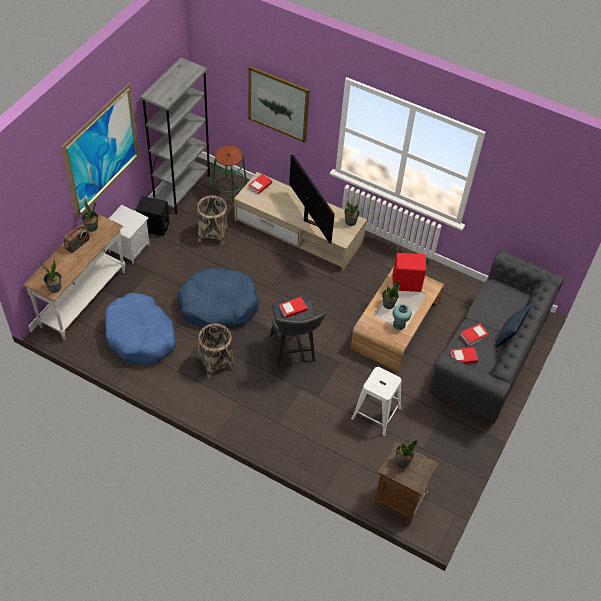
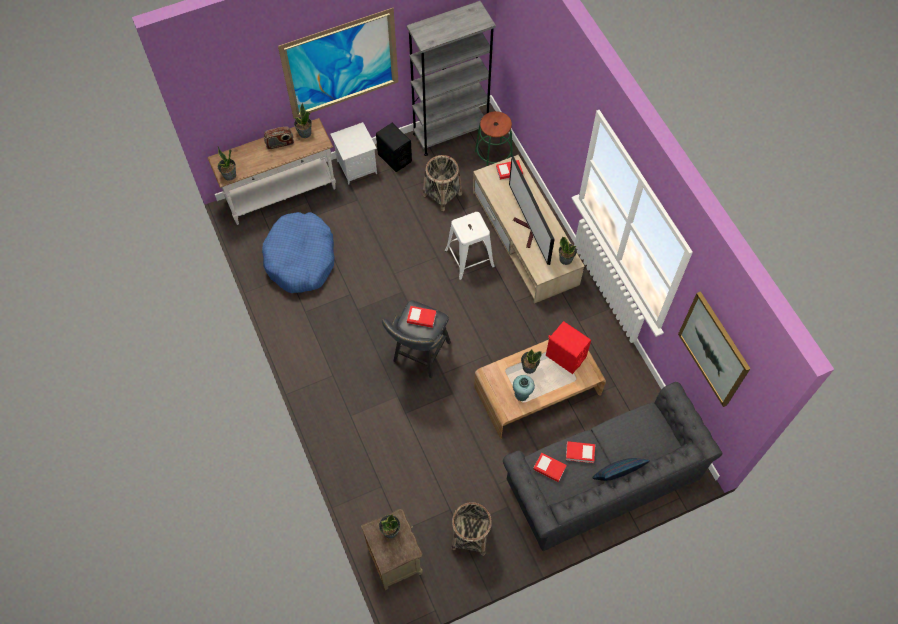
camera: 40 degrees right, 10 degrees up
(215, 362) = (343, 323): basket -> basket (470, 535)
(218, 305) = (389, 270): blue dog bed -> none
(278, 103) = (549, 98): picture -> picture (714, 349)
(309, 218) = (528, 232): television -> television turned 150 degrees clockwise
(376, 413) = (444, 465): white stool -> white stool (469, 258)

